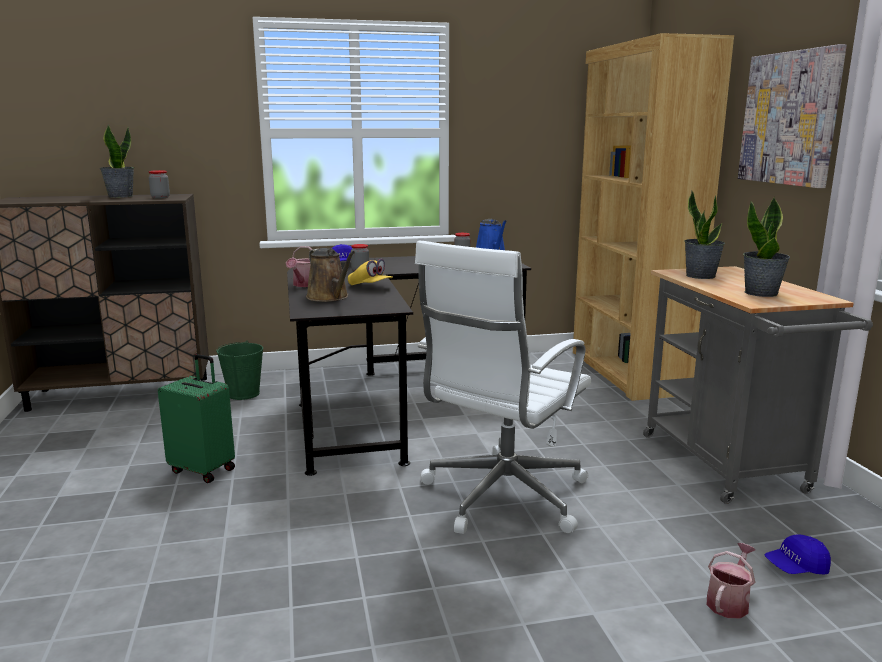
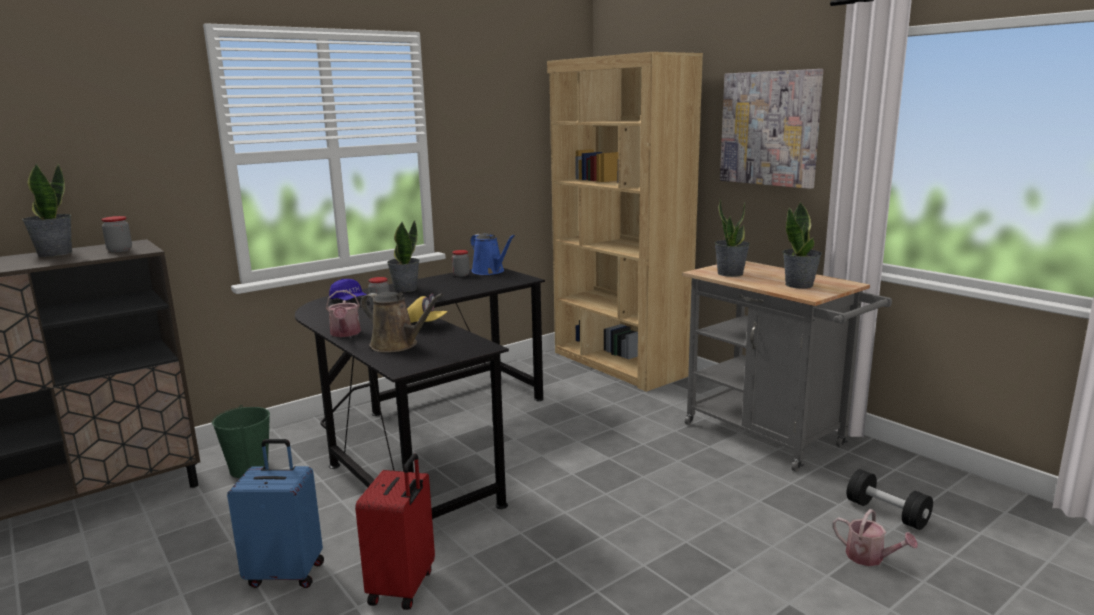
camera: 25 degrees left, 0 degrees up
(203, 470) = (286, 573): green suitcase -> blue suitcase
(273, 501) = (403, 587): none -> red suitcase
(399, 261) = (405, 289): none -> potted plant
(501, 497) = (622, 516): white office chair -> none
(729, 601) = (870, 558): watering can -> watering can turned 120 degrees clockwise
(796, 568) = (886, 513): blue cap -> black dumbbell

